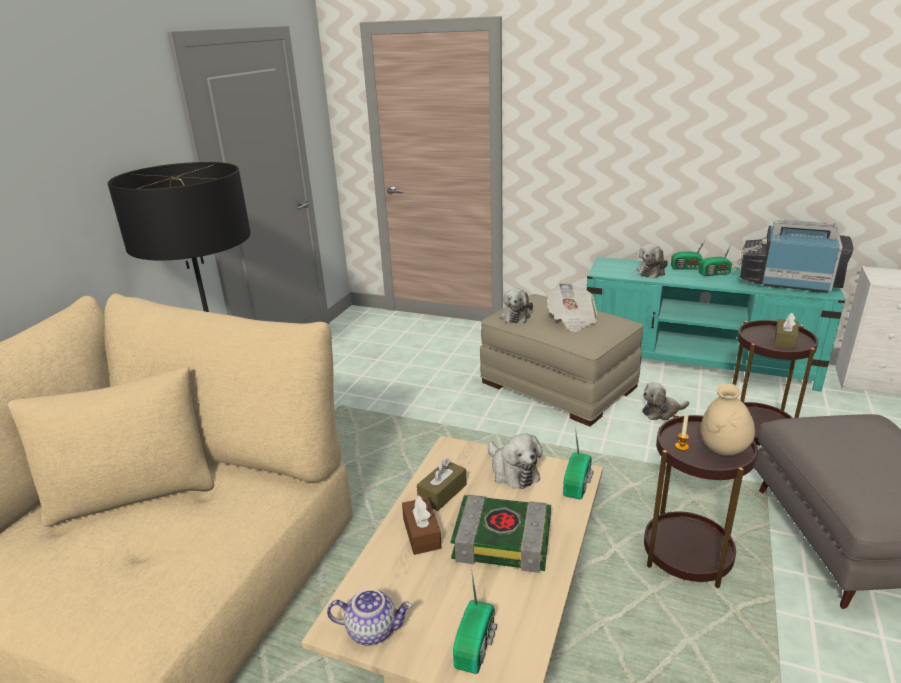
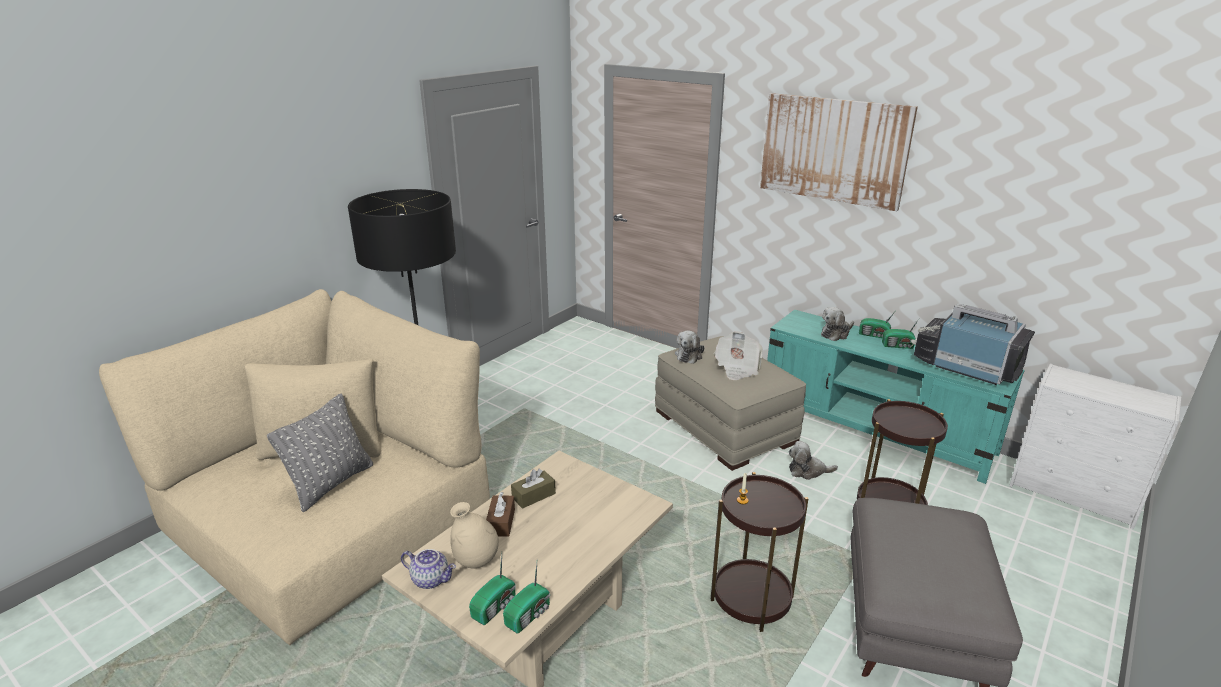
camera: 15 degrees right, 0 degrees up
(166, 536) = (331, 484): none -> grey pillow
(504, 539) = (559, 541): book -> none
(512, 471) = (597, 491): plush toy -> none
(578, 483) = (644, 512): radio -> radio (529, 615)
(628, 83) = (833, 150): none -> picture
(723, 450) = (775, 511): beige vase -> beige vase (476, 562)
(784, 340) = (916, 425): brown tissue box -> none

